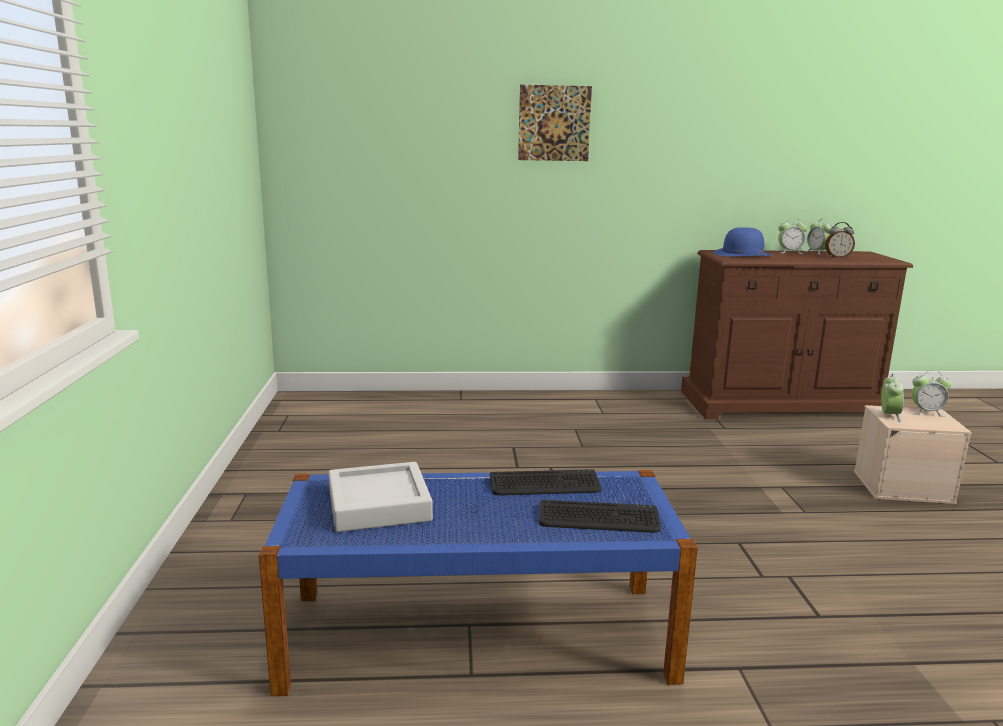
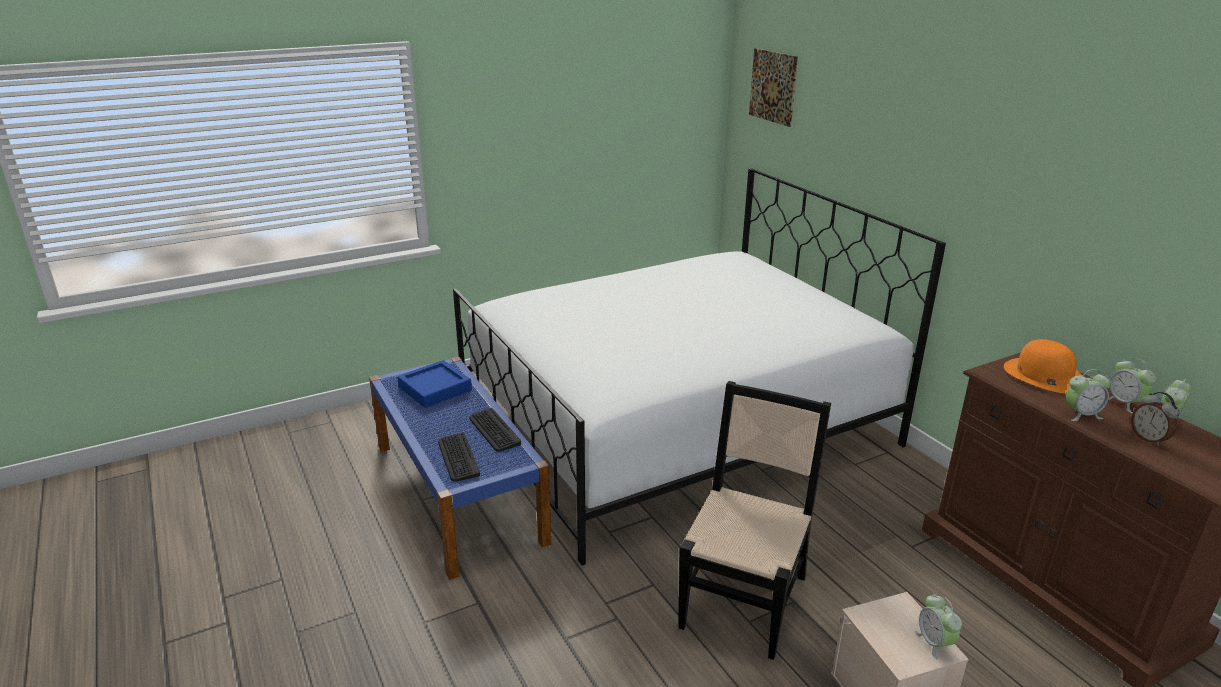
camera: 65 degrees right, 10 degrees up
(379, 505) = (435, 389): grey tray -> blue tray
(468, 460) = (677, 425): none -> white bed
(554, 123) = (918, 154): picture -> picture (772, 87)
(742, 254) = (1043, 375): blue hat -> orange hat
(776, 507) = (743, 601): none -> chair
(889, 416) = (884, 610): alarm clock -> alarm clock (1081, 414)

